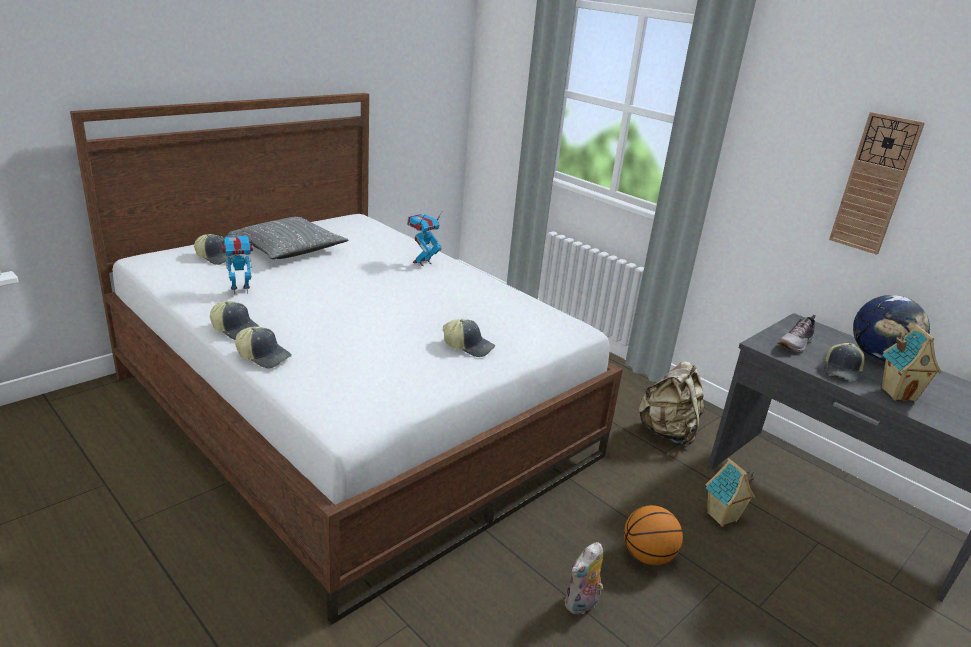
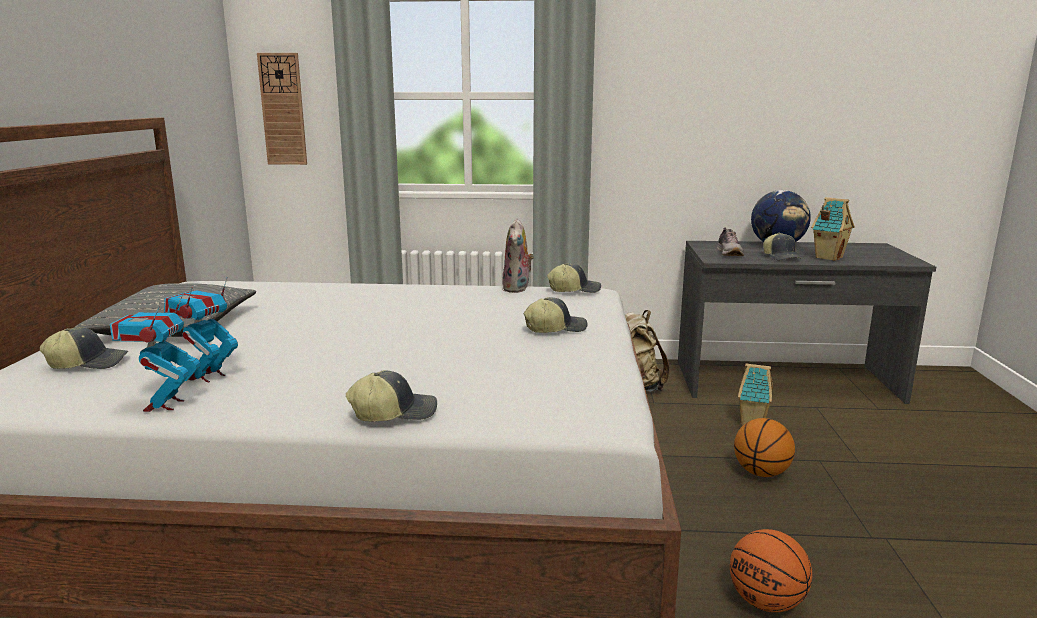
camera: 40 degrees left, 10 degrees down
(236, 329) = (298, 407): cap -> cap (574, 290)
(422, 262) = (359, 293): toy robot -> toy robot (164, 405)
(478, 629) = (766, 602): none -> basketball
(582, 605) = (787, 532): plush toy -> plush toy (518, 289)
(874, 184) = (724, 109): wall clock -> wall clock (283, 109)

